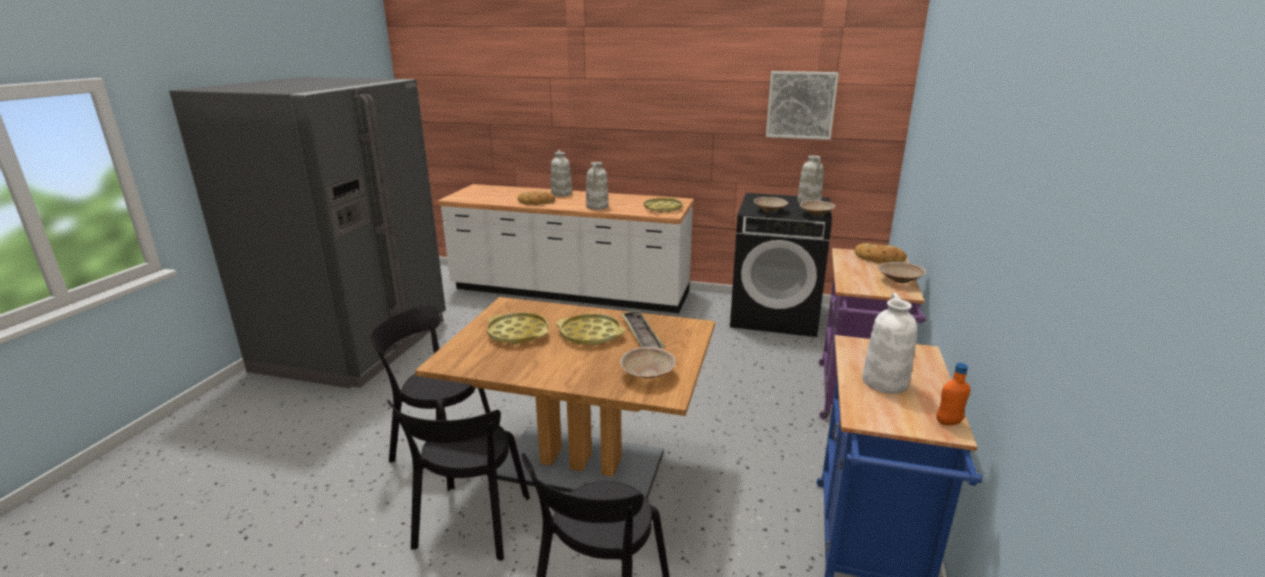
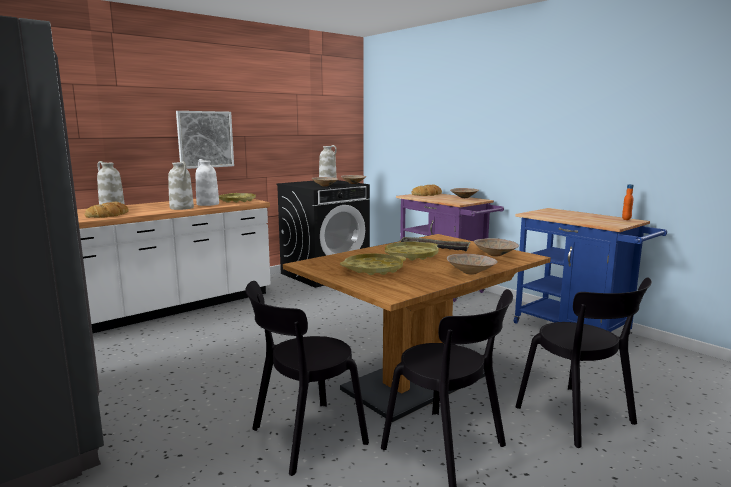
camera: 55 degrees left, 10 degrees down
(553, 379) = (471, 273): none -> beige bowl
(801, 105) = (304, 110): picture -> picture (205, 139)
(884, 382) = (578, 218): white vase -> white vase (207, 204)

